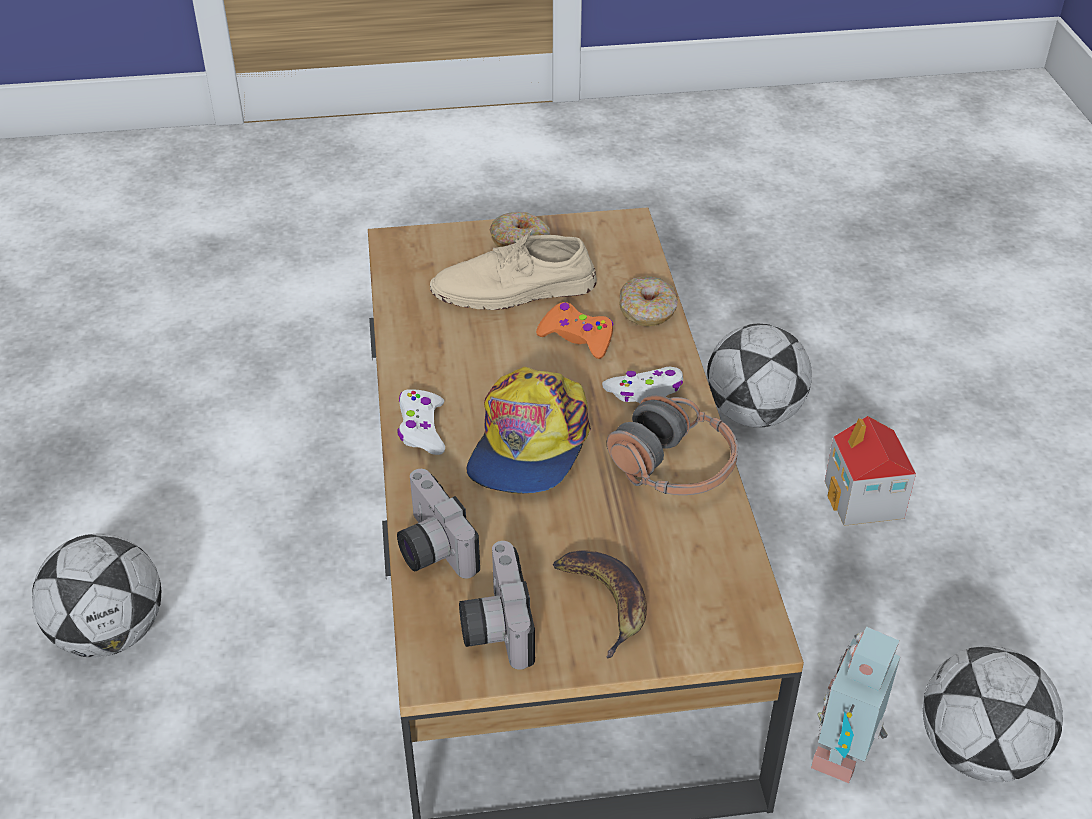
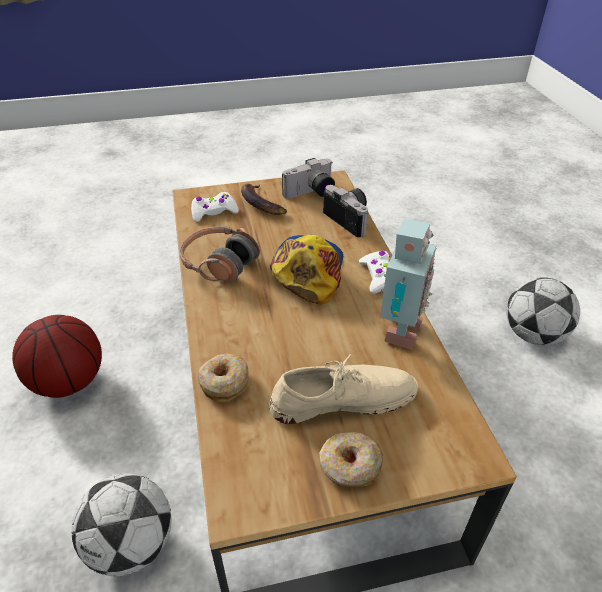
camera: 175 degrees right, 0 degrees up
(494, 625) = (311, 193): camera -> camera turned 75 degrees clockwise
(577, 337) = (283, 351): orange game controller -> none
(645, 391) = (232, 310): white game controller -> white game controller (213, 212)
(845, 754) = (147, 305): toy robot -> toy robot (398, 332)
(864, 500) = (73, 456): toy house -> none
(923, 604) = (70, 381): none -> basketball
(977, 751) = (82, 310): football -> none

